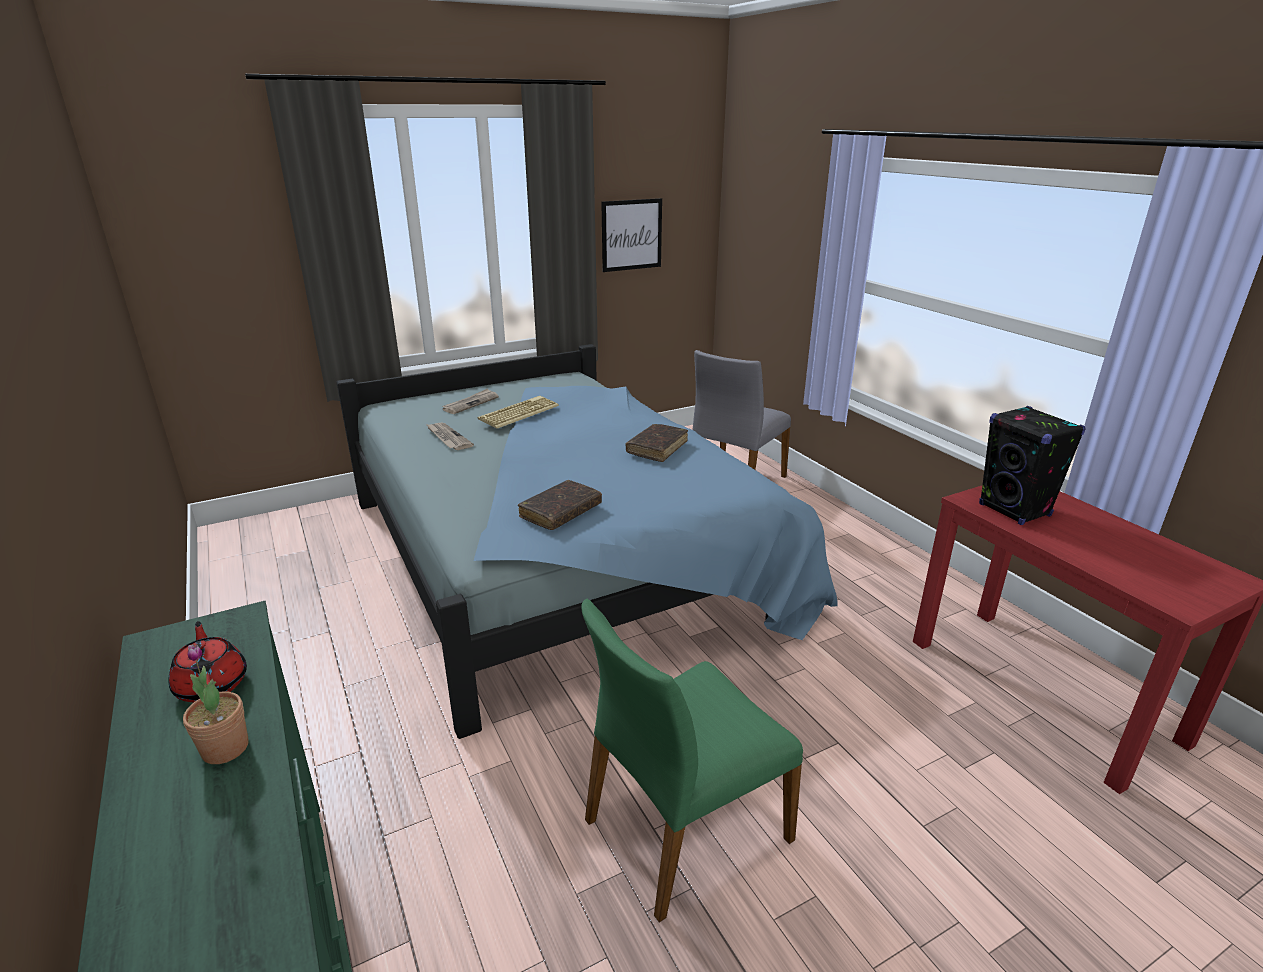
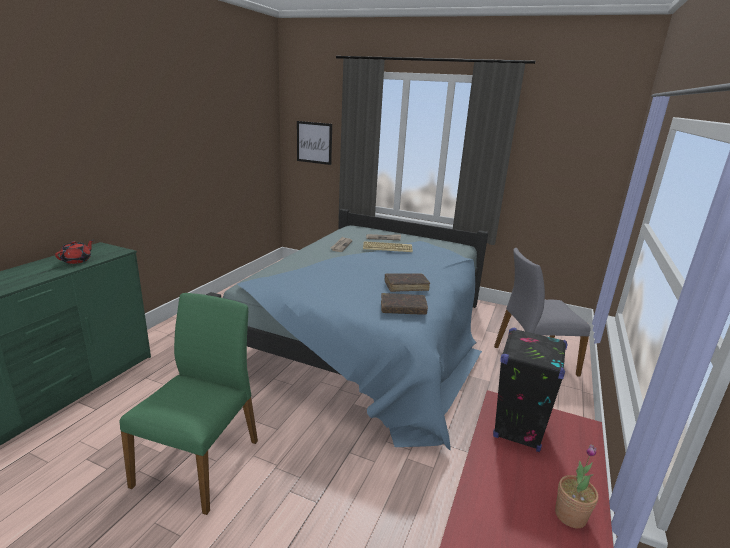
camera: 50 degrees right, 5 degrees down
(225, 748) = (41, 273): potted plant -> potted plant (570, 515)
(561, 512) = (300, 286): brown book -> brown book (403, 309)
(631, 235) = (544, 167): picture -> picture (314, 142)
(683, 828) = (200, 462): green chair -> green chair turned 90 degrees clockwise

